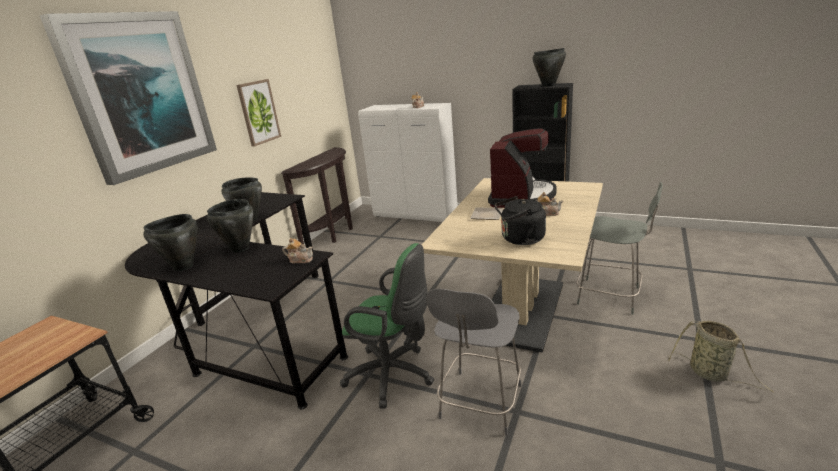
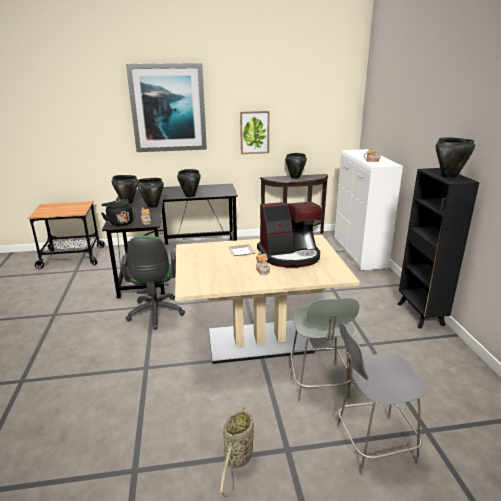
camera: 55 degrees right, 0 degrees up
(318, 158) = (295, 177): none -> black cooking pot
(480, 404) = (146, 352): grey chair -> grey chair (372, 444)
(520, 239) = (206, 270): black kettle -> black kettle (119, 223)

